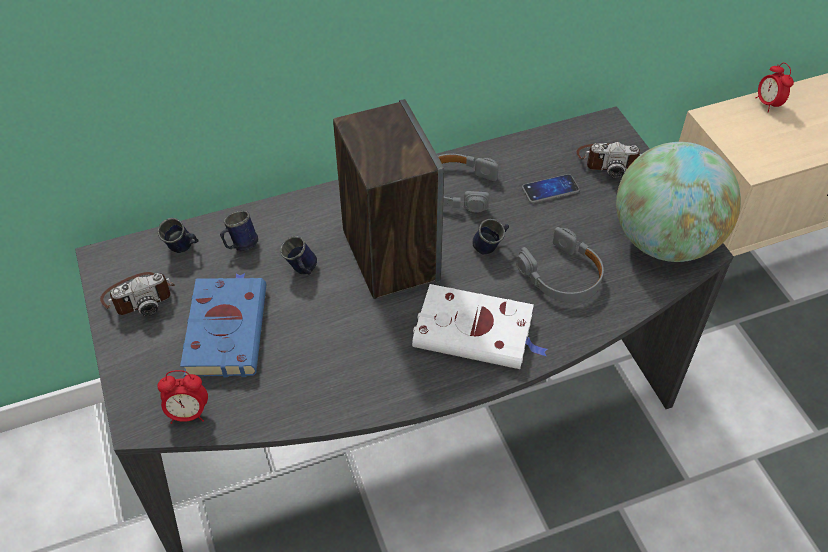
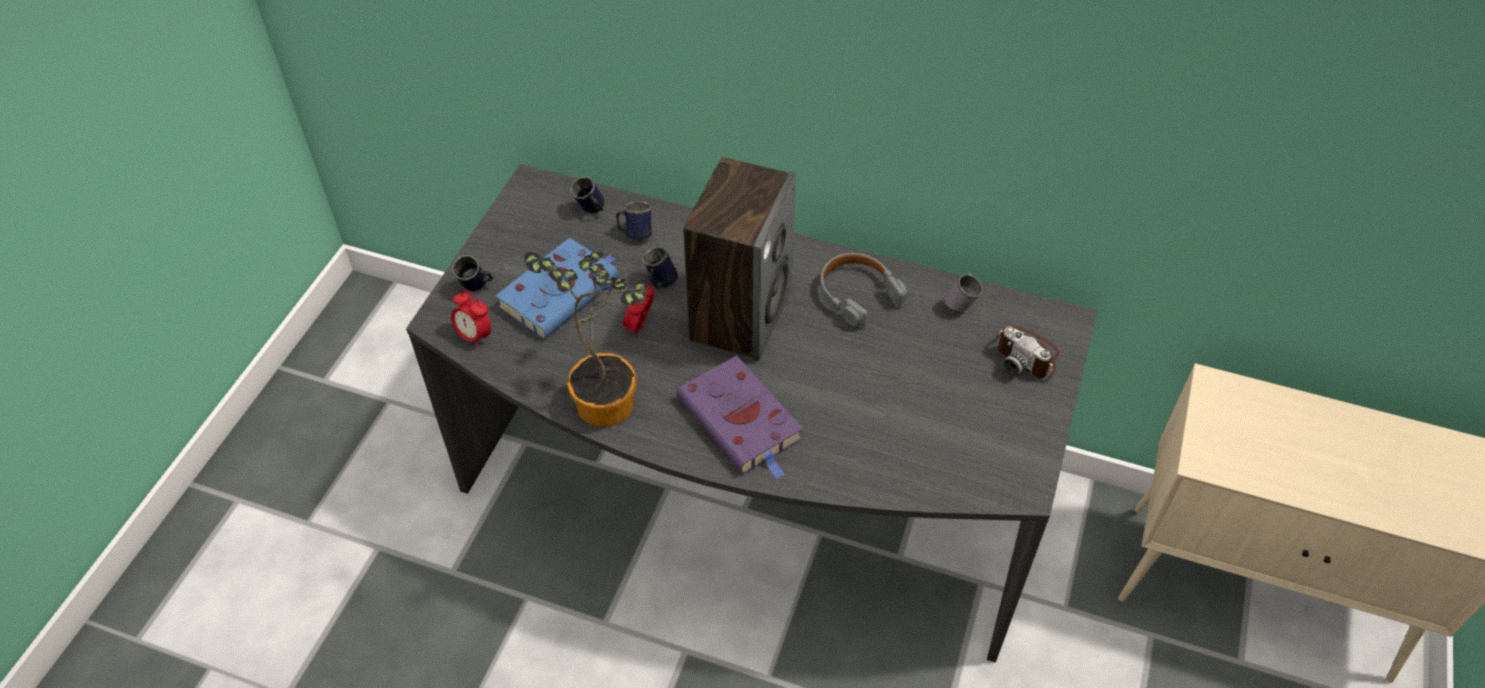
camera: 40 degrees right, 0 degrees up
(139, 296) = (526, 227): camera -> none
(354, 385) = (606, 397): none -> potted plant
(477, 332) = (742, 422): white book -> purple book
(491, 248) = (830, 362): blue mug -> blue mug (477, 287)
(532, 153) = (961, 304): none -> grey mug
(550, 189) = (940, 346): phone -> none
(562, 275) = (866, 425): grey headphones -> none
(665, 241) = (996, 459): globe -> none
(768, 104) = (1297, 409): alarm clock -> alarm clock (640, 327)

